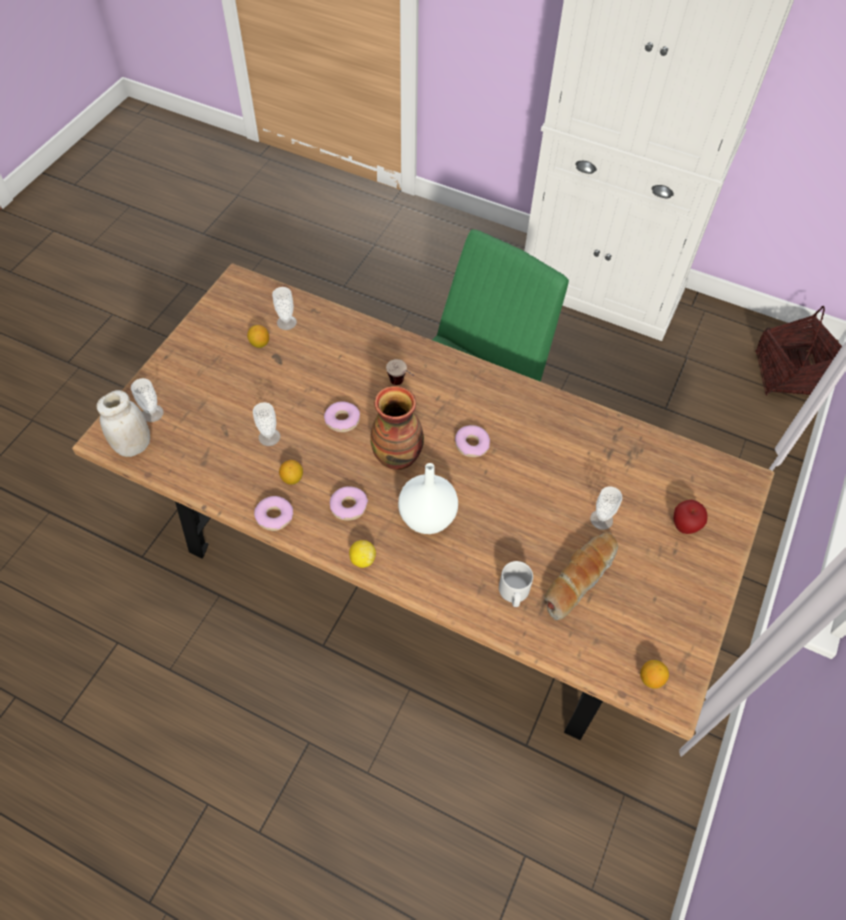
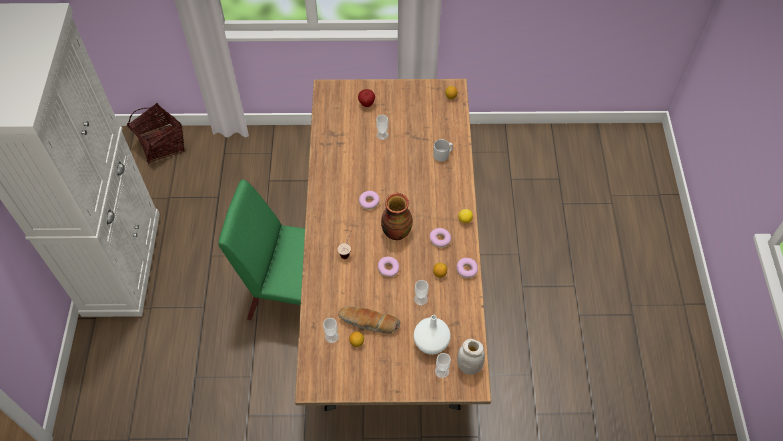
camera: 115 degrees left, 0 degrees up
(427, 518) = (425, 203): white vase -> white vase (432, 343)
(578, 578) = (419, 134): bread -> bread (369, 323)

